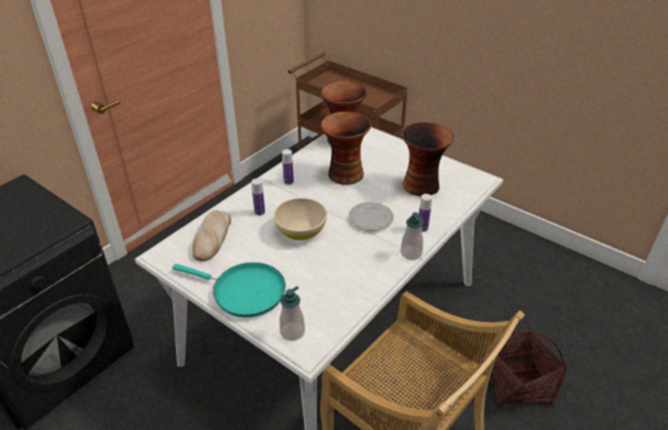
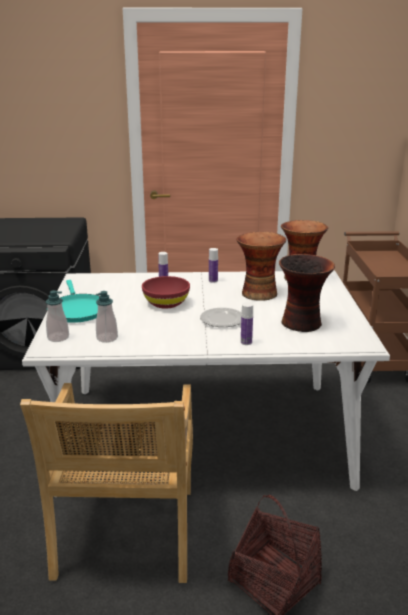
camera: 50 degrees right, 15 degrees down
(212, 238) = (115, 283): bread -> none
(301, 231) = (166, 303): beige bowl -> red bowl
(411, 253) = (206, 348): soap dispenser -> soap dispenser (107, 338)

